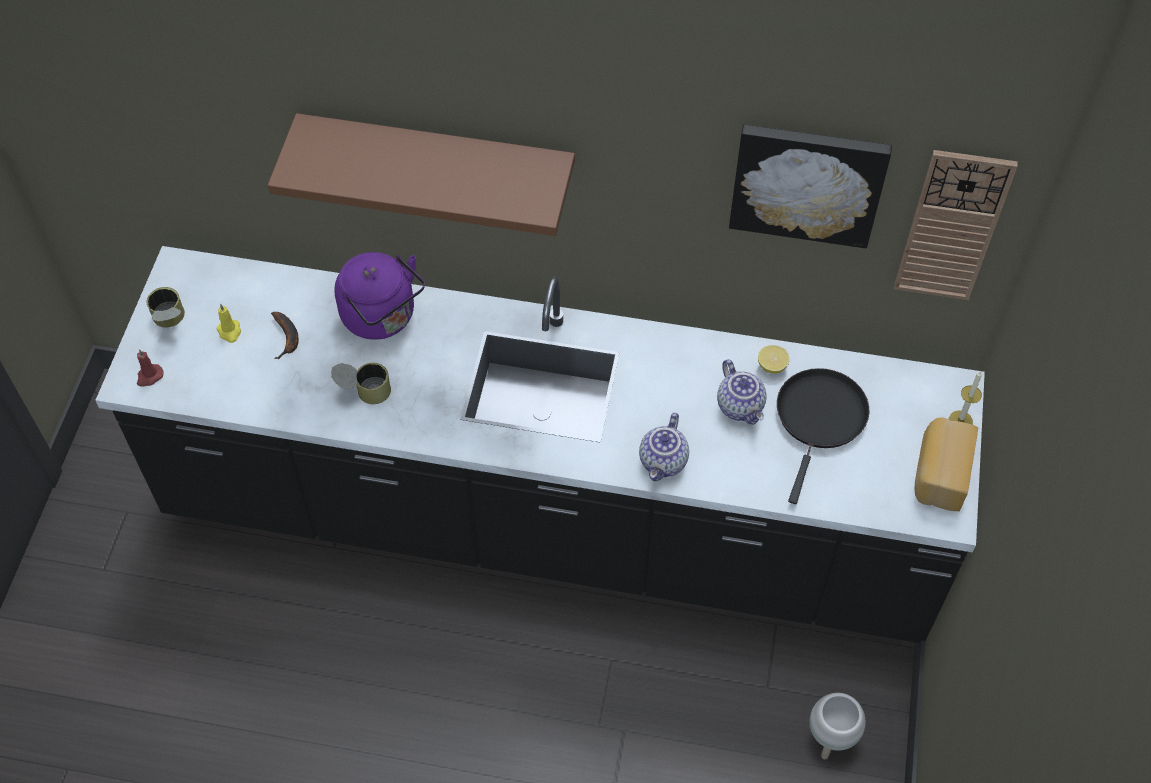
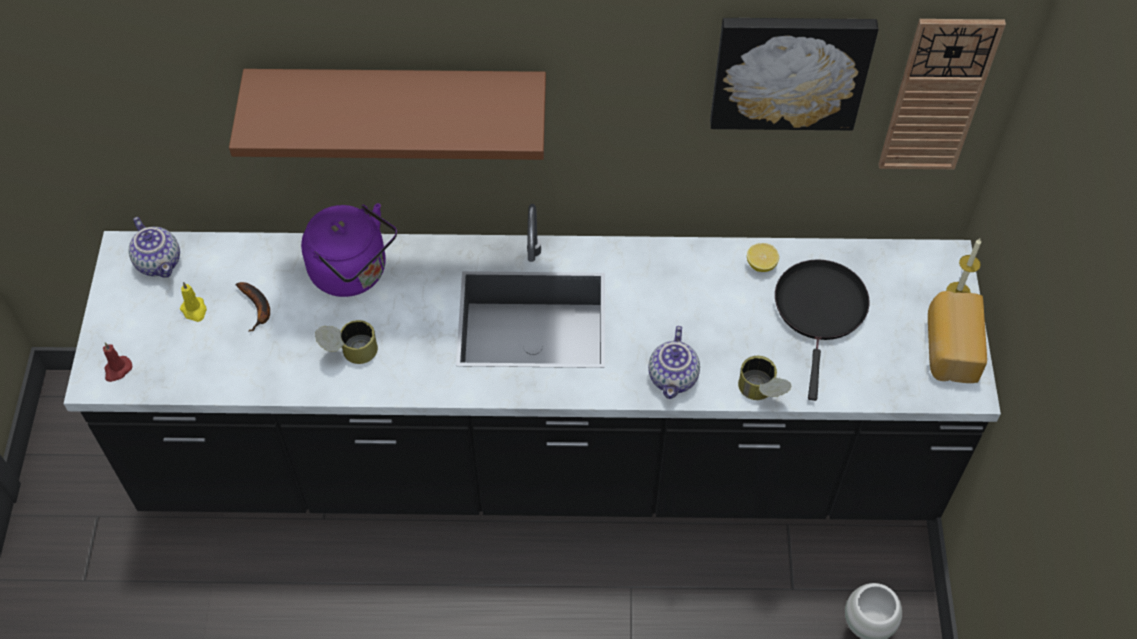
camera: 10 degrees left, 0 degrees up
(170, 322) = (128, 309): can -> can (761, 393)
(741, 406) = (739, 310): teapot -> teapot (160, 262)

